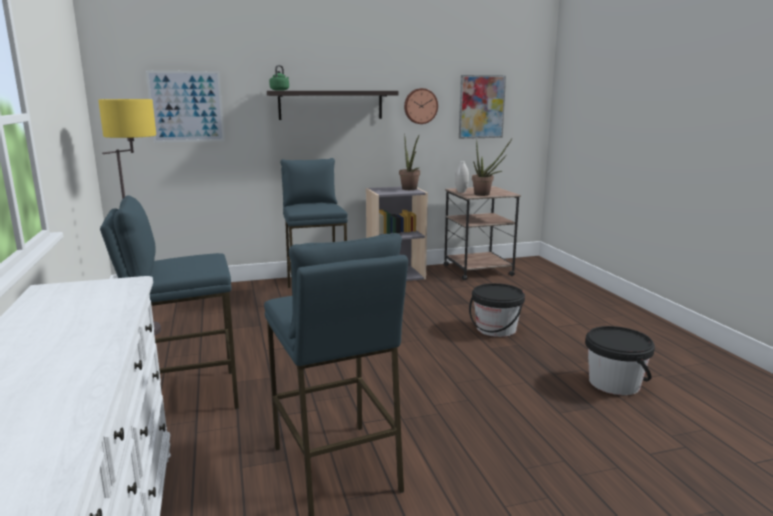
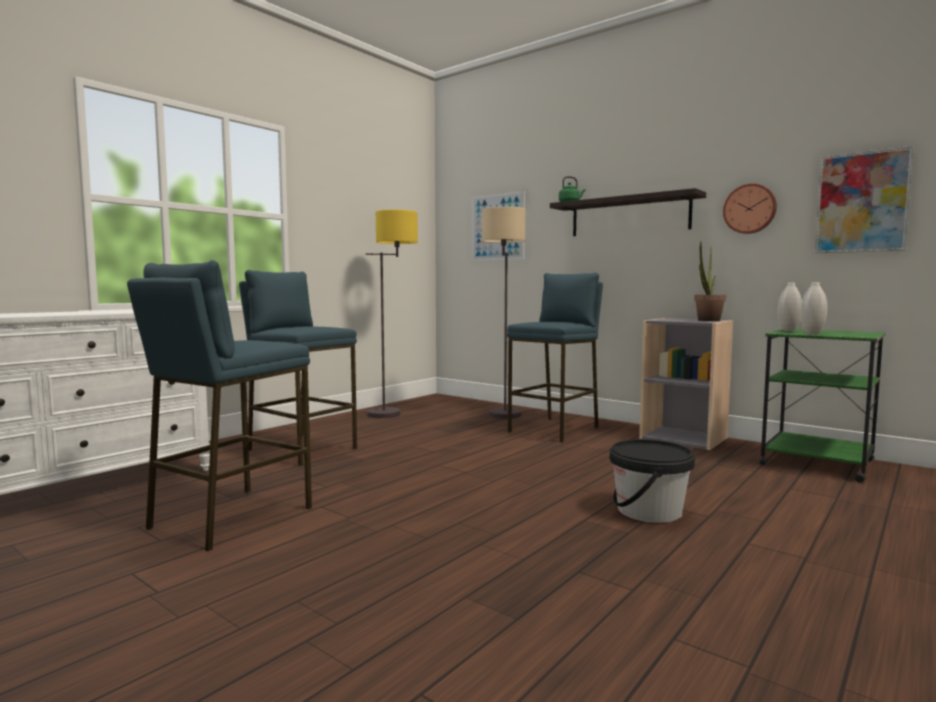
camera: 55 degrees right, 10 degrees down
(252, 297) = (503, 417): none -> beige floor lamp
(478, 270) = (819, 463): brown cart -> green cart
(485, 194) = (812, 333): potted plant -> white vase
(614, 383) = (628, 623): black bucket -> none

